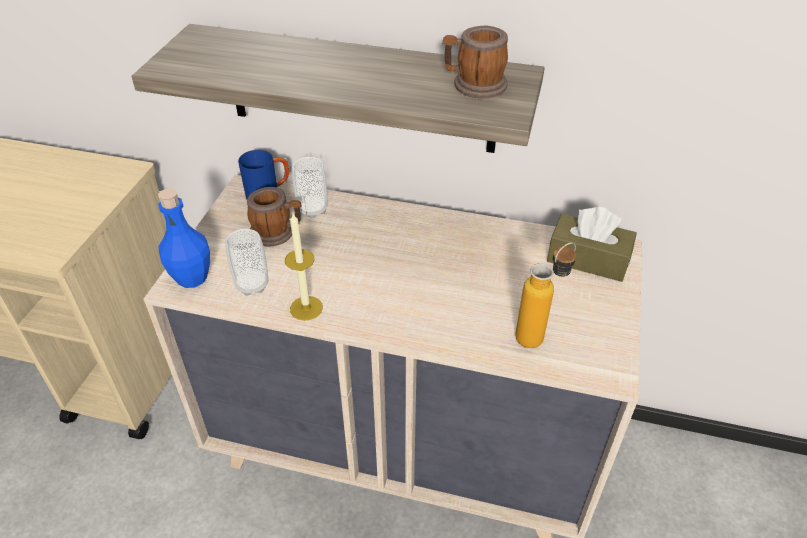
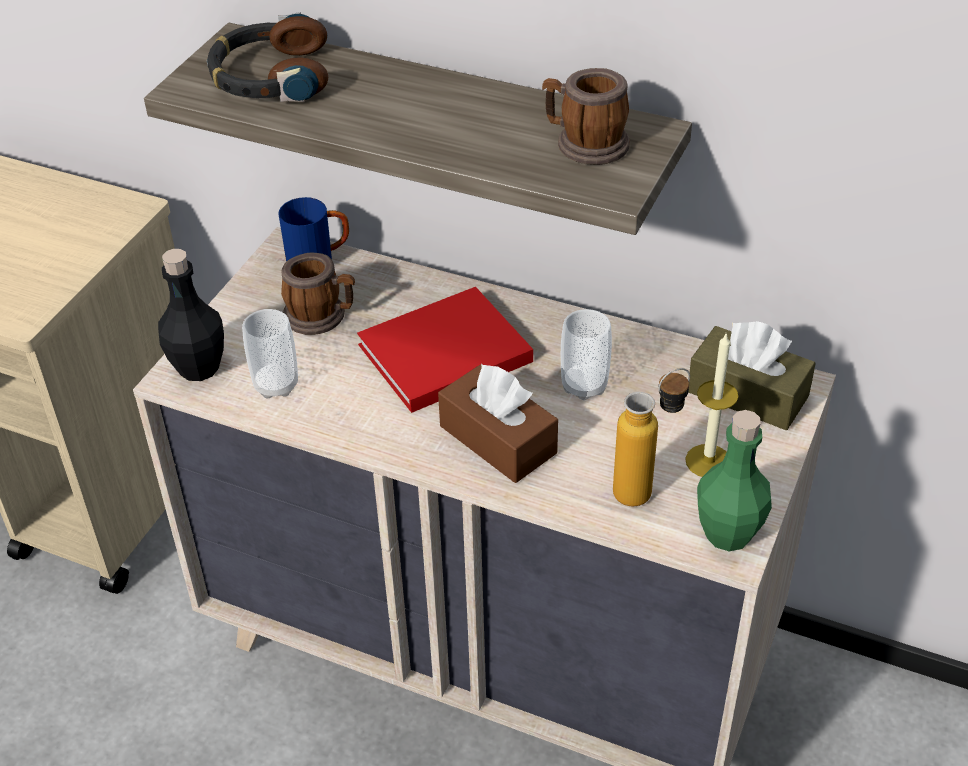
camera: 10 degrees right, 0 degrees up
(192, 277) = (199, 368): blue bottle -> black bottle
(227, 55) = (270, 76): none -> headphones
(306, 308) = (342, 423): candle -> candle (708, 461)
(312, 209) = (375, 287): cup -> cup (584, 386)
(368, 252) = (440, 355): none -> red book
(423, 308) = (498, 439): none -> brown tissue box
(605, 360) = (728, 533): none -> green bottle

